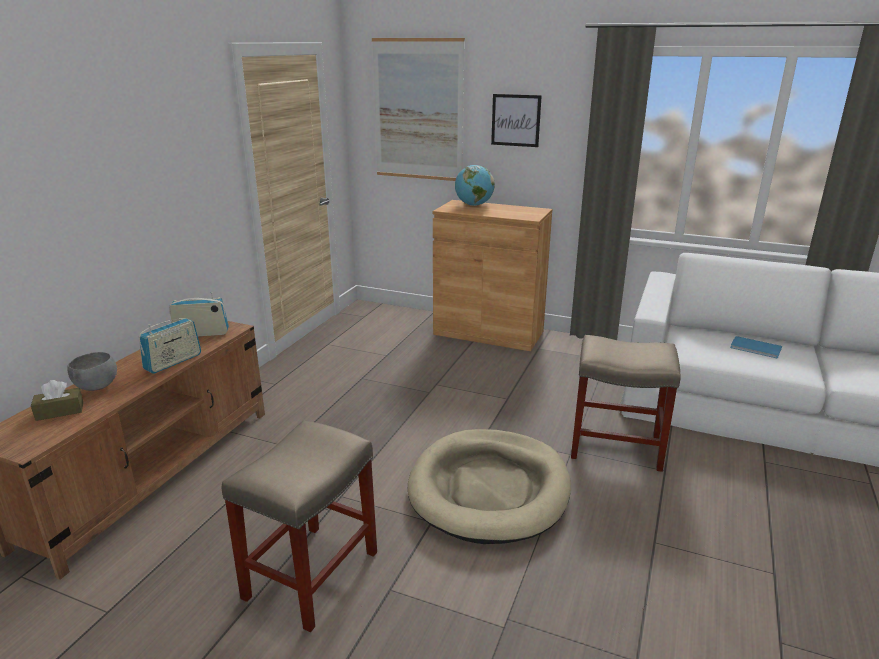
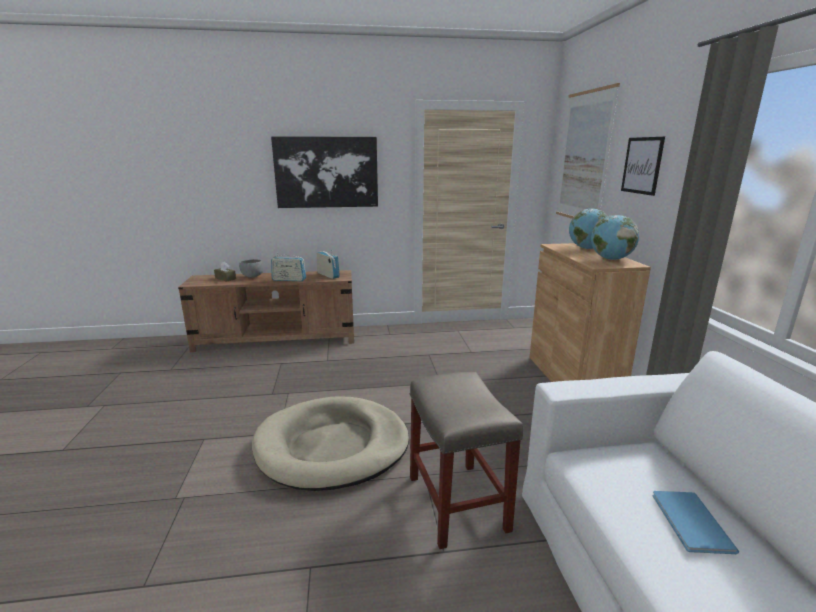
camera: 60 degrees right, 5 degrees down
(146, 169) = (326, 172): none -> picture
(312, 573) = (211, 408): beige stool -> none
(518, 210) = (610, 259): none -> globe

